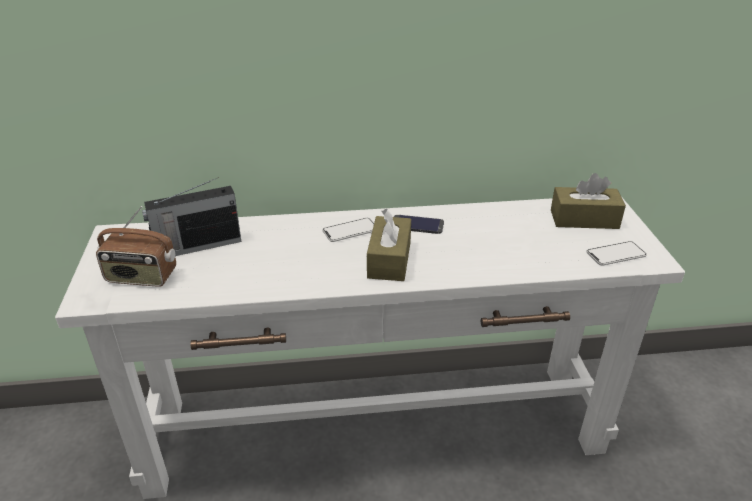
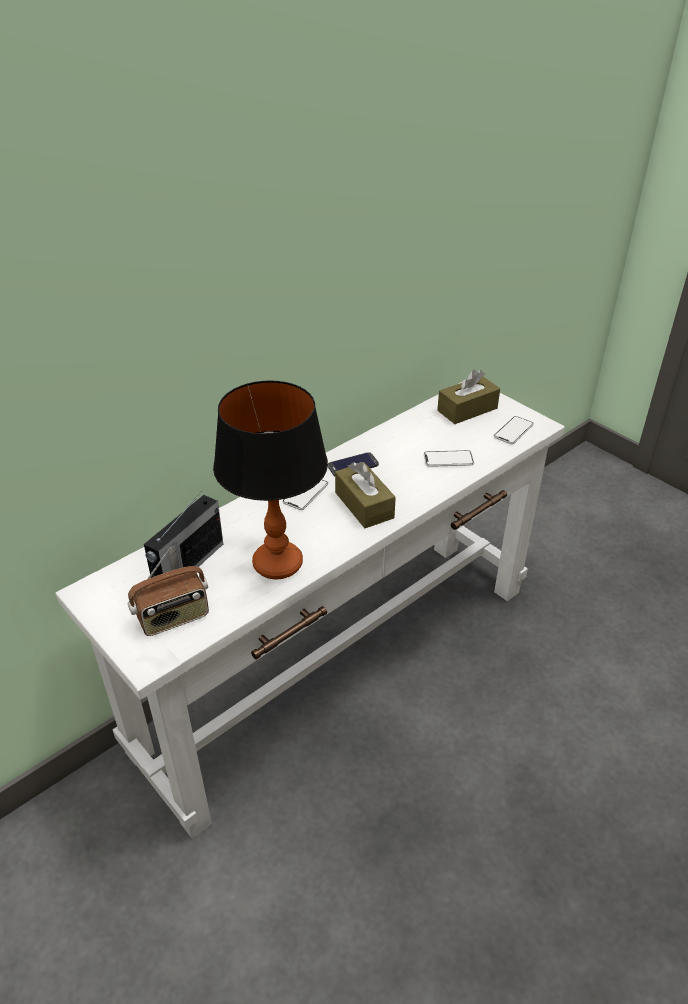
camera: 35 degrees left, 5 degrees up
(262, 274) = (277, 563): none -> table lamp
(515, 254) = (448, 459): none -> phone

